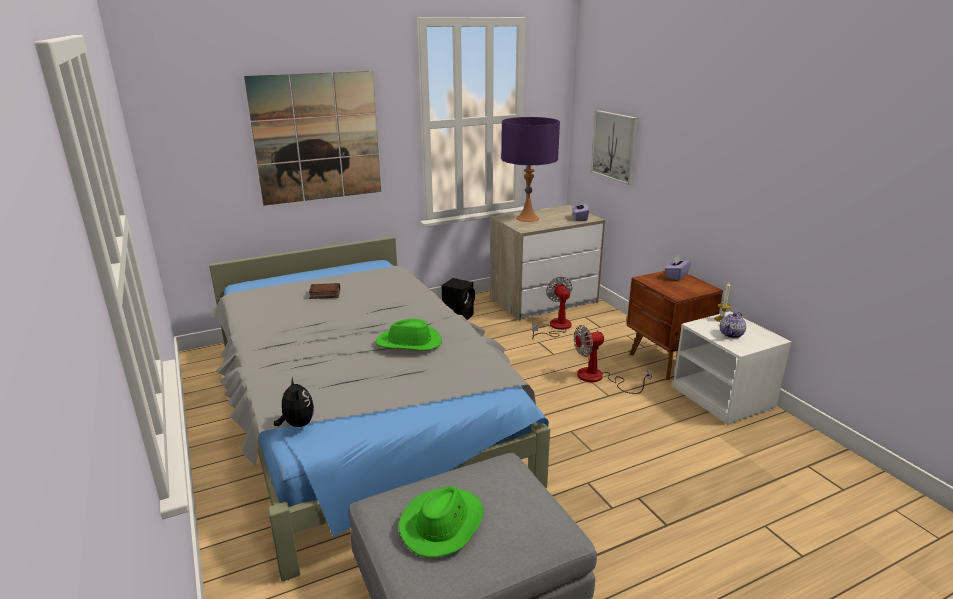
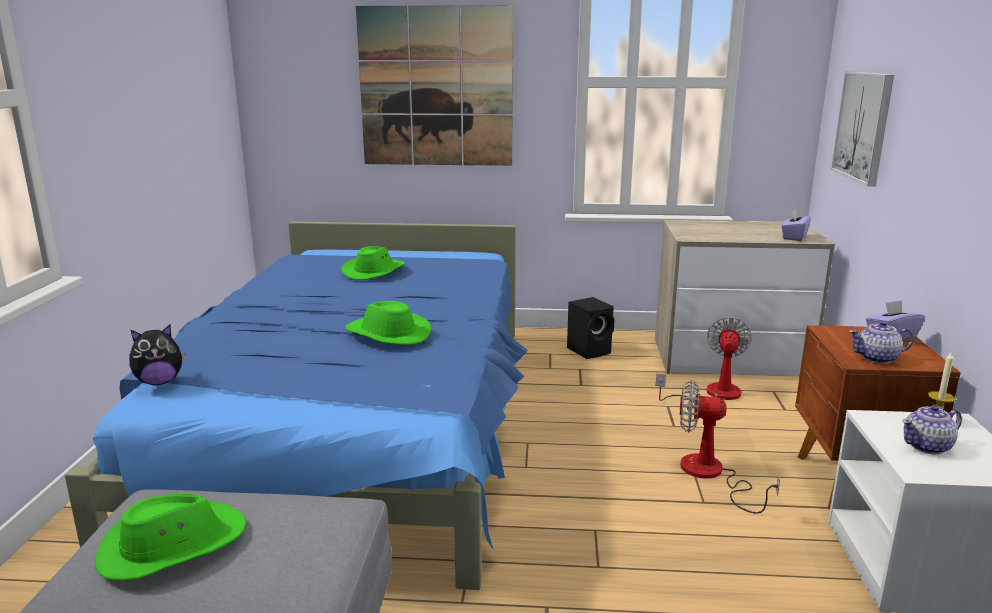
camera: 30 degrees right, 5 degrees down
(297, 424) = (159, 382): plush toy -> plush toy turned 60 degrees clockwise
(324, 294) = (374, 271): book -> green hat
(360, 410) = (361, 422): grey bed -> blue bed
(527, 218) = (712, 228): purple table lamp -> none
(683, 291) = (877, 358): none -> teapot

